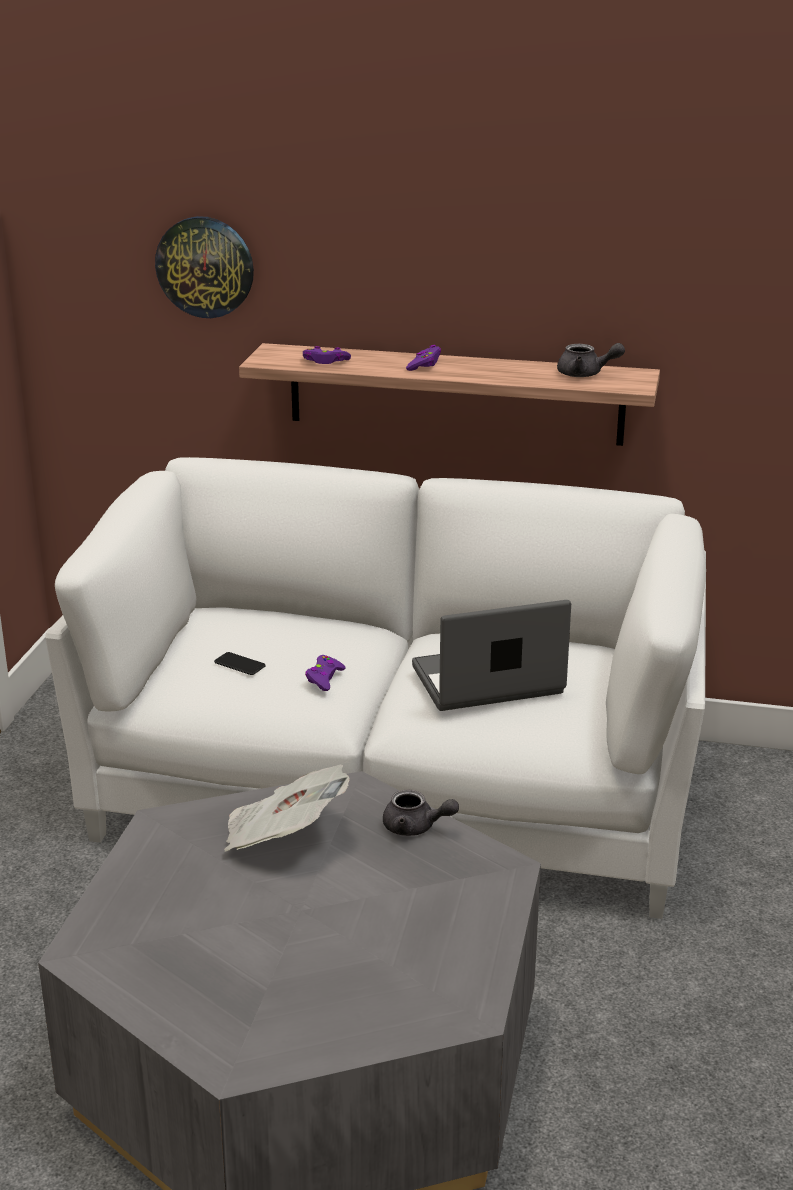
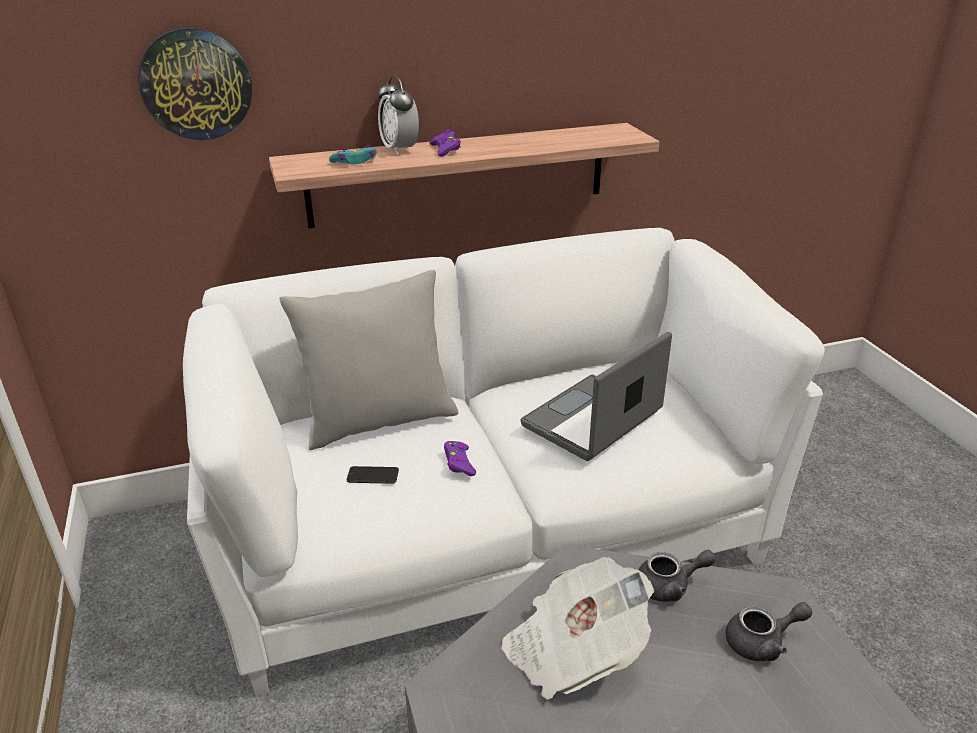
camera: 30 degrees left, 5 degrees up
(290, 626) = (379, 420): none -> grey pillow
(325, 362) = (355, 162): purple game controller -> turquoise game controller
(382, 357) = (399, 149): none -> alarm clock
(585, 374) = (584, 135): grey teapot -> grey teapot (762, 642)

